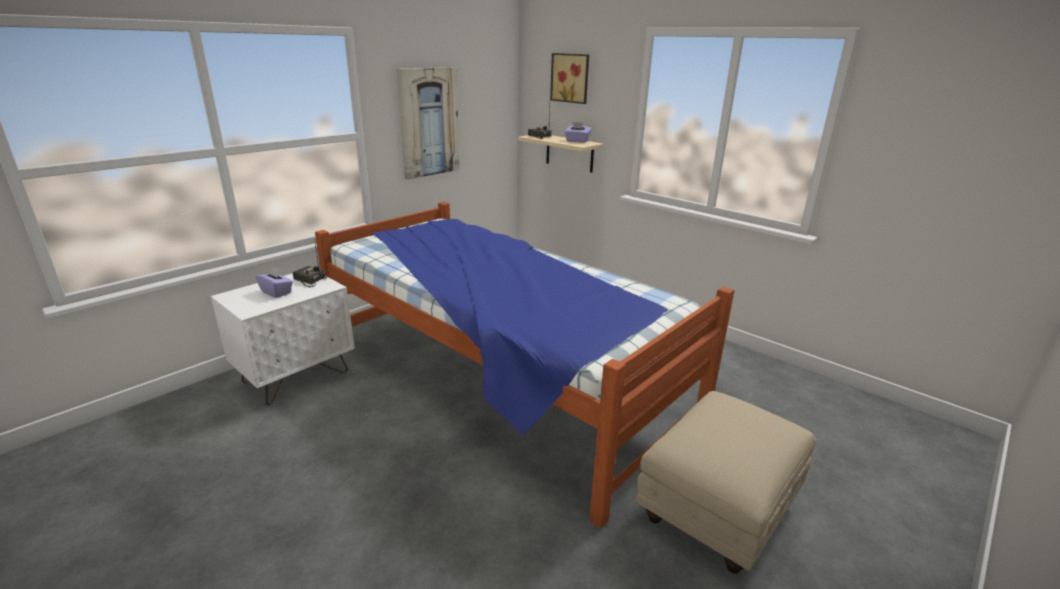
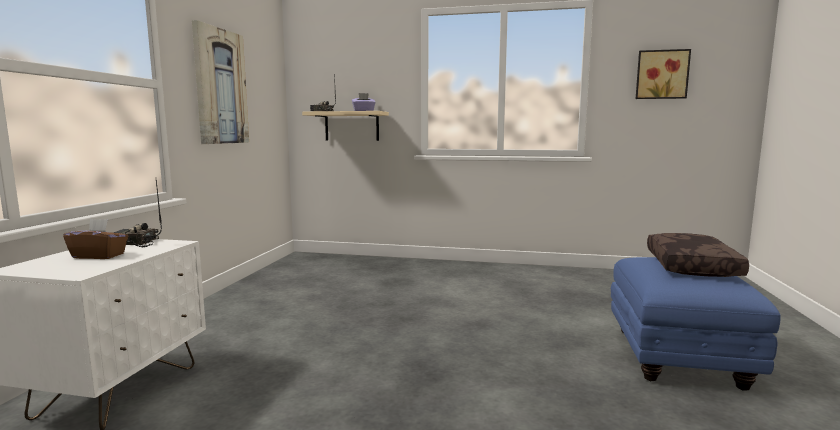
camera: 30 degrees left, 15 degrees down
(276, 292) = (99, 256): purple tissue box -> brown tissue box
(500, 380) = (387, 329): bed -> none
(571, 78) = (347, 57): picture -> picture (661, 74)
(718, 509) = (676, 357): beige ottoman -> blue ottoman
(744, 430) = (689, 266): none -> brown pillow

